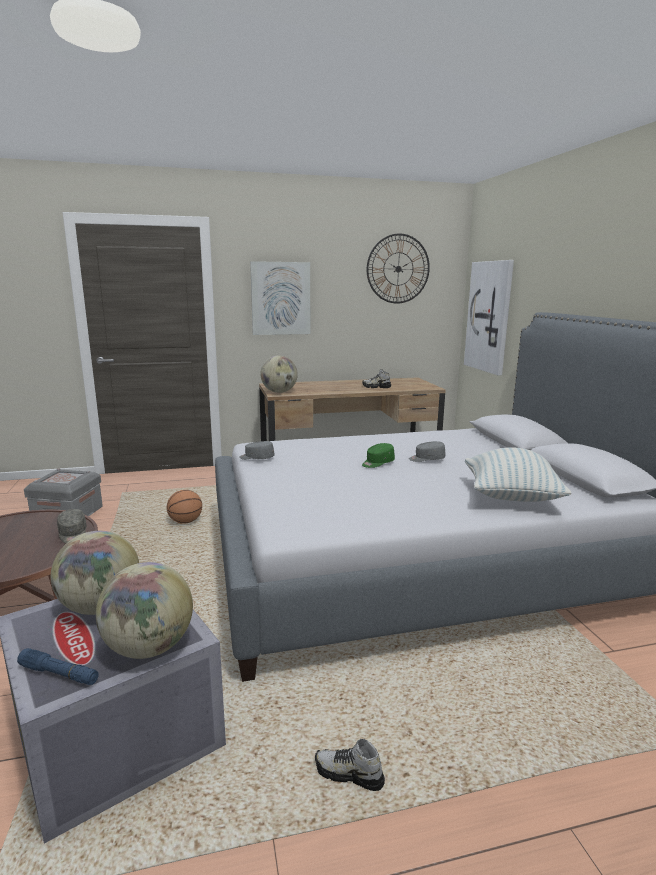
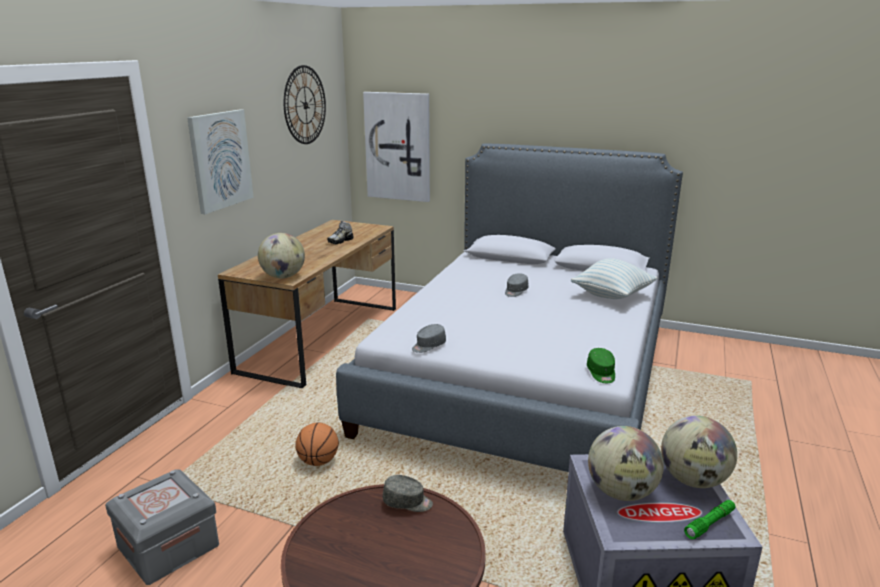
camera: 55 degrees left, 5 degrees up
(59, 674) = (710, 524): blue flashlight -> green flashlight
(349, 775) = (731, 490): shoe -> none
(377, 463) = (504, 308): green cap -> green cap (601, 373)

